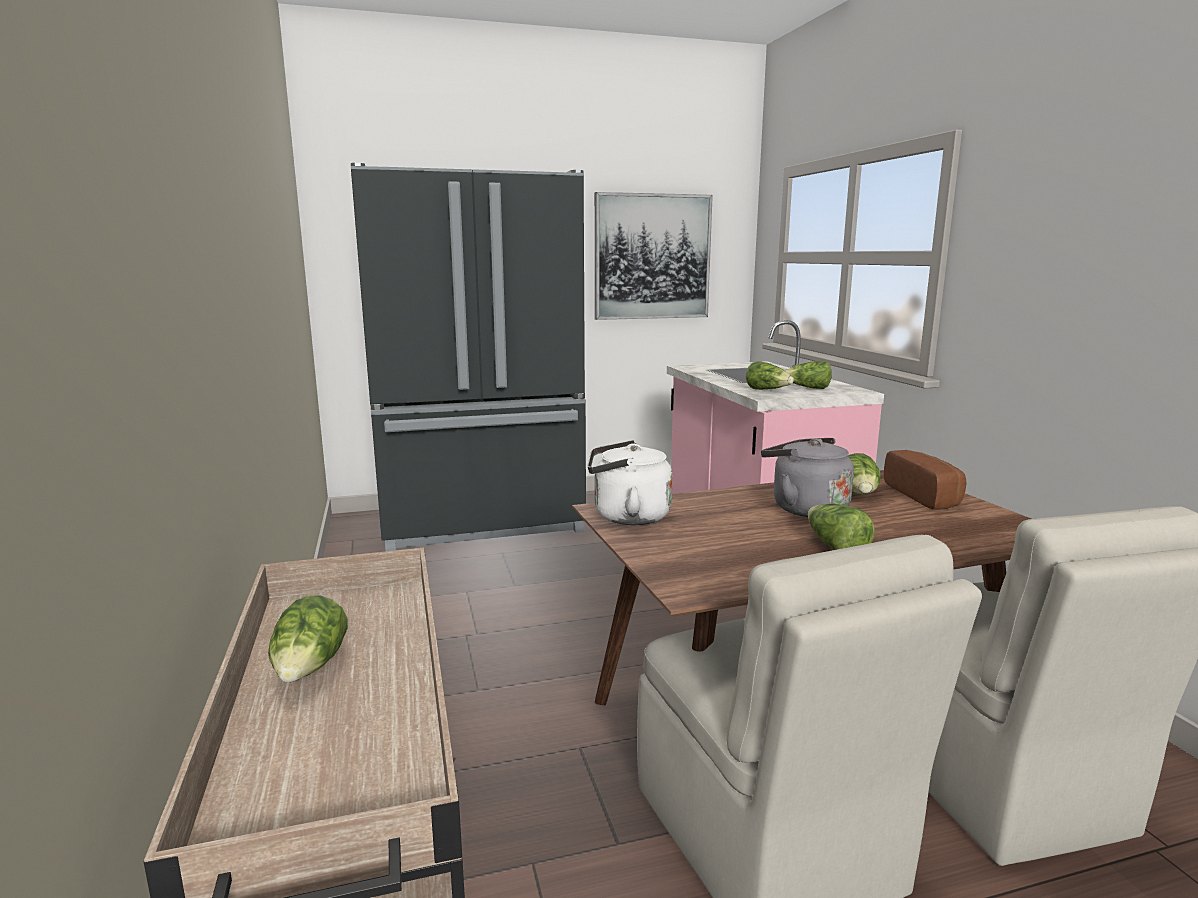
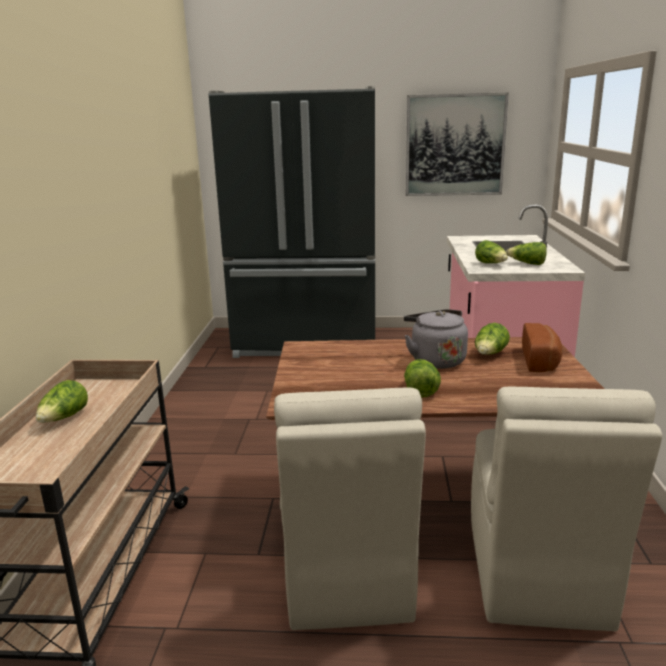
camera: 20 degrees right, 5 degrees up
(626, 517) = (308, 353): white kettle -> none

